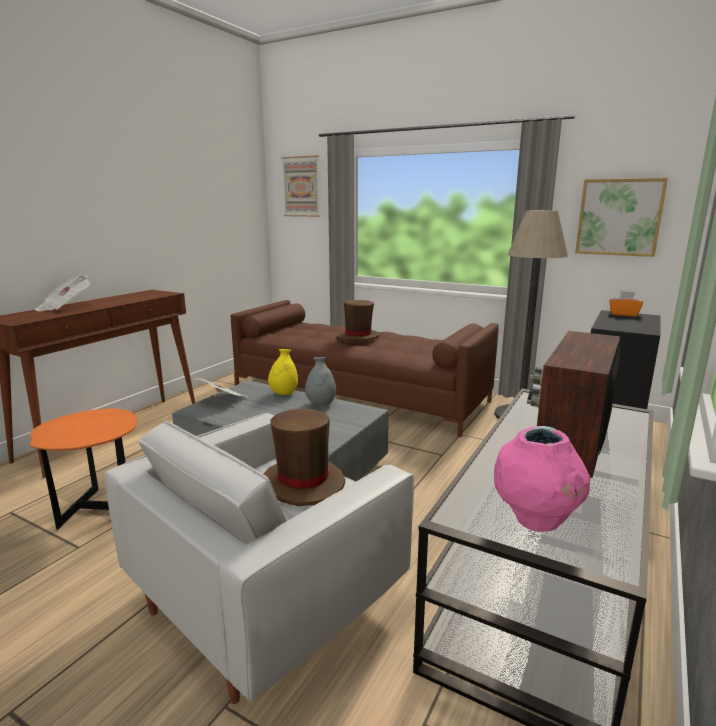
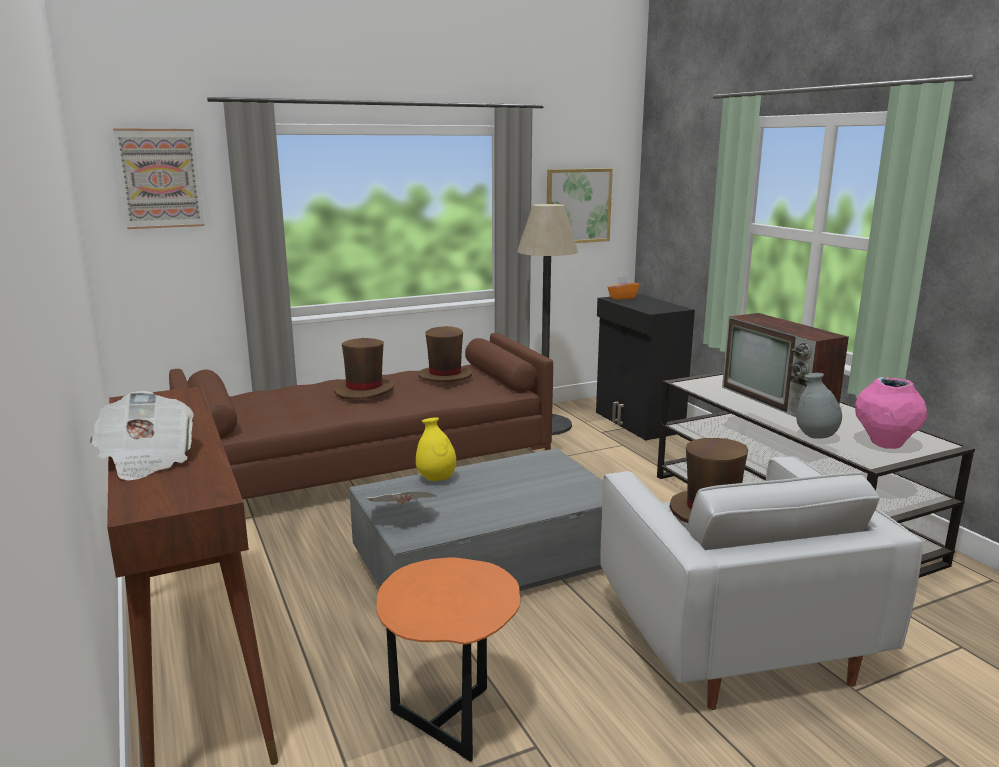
camera: 55 degrees left, 0 degrees up
(321, 404) = (498, 470): grey vase -> grey vase (816, 437)
(422, 344) = (445, 376): none -> brown hat

